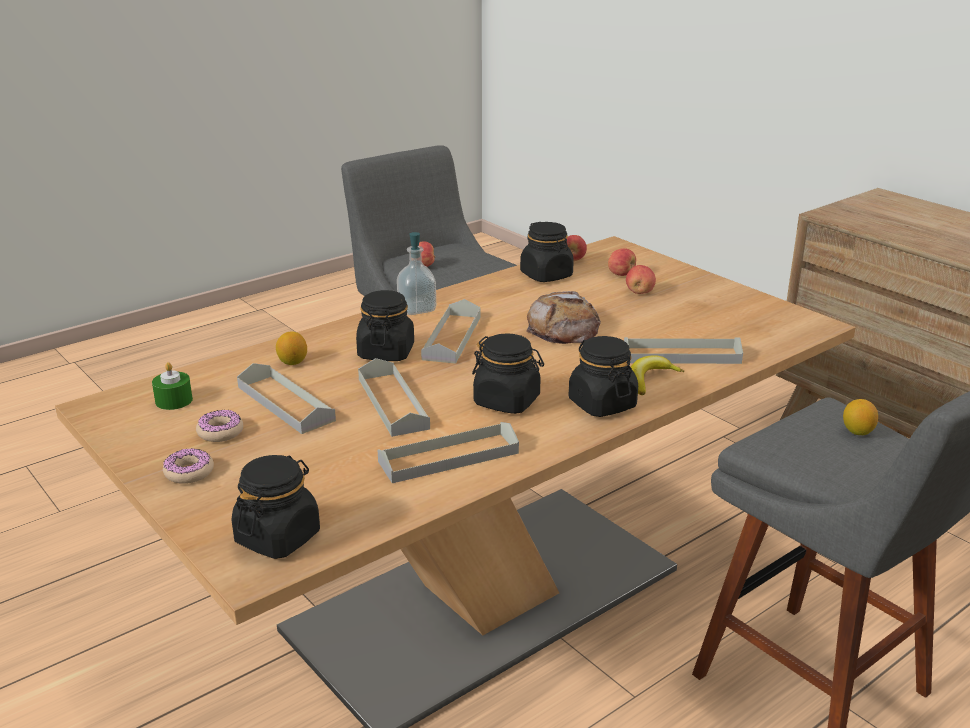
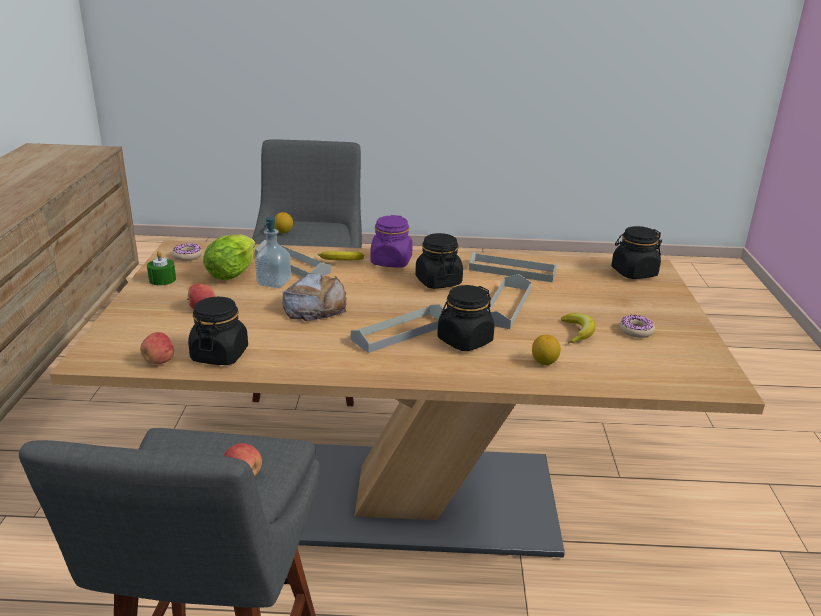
camera: 140 degrees left, 0 degrees up
(174, 400) = (660, 366): green candle -> green candle (162, 279)
(189, 472) = (668, 315): donut -> donut (187, 256)
(285, 403) = (577, 332): grey tray -> banana
(417, 309) = (383, 369): soap dispenser -> soap dispenser (274, 282)
(601, 404) = (391, 262): black jar -> purple jar
(621, 274) = (169, 328): apple -> none
(702, 325) = (234, 272): none -> lettuce

